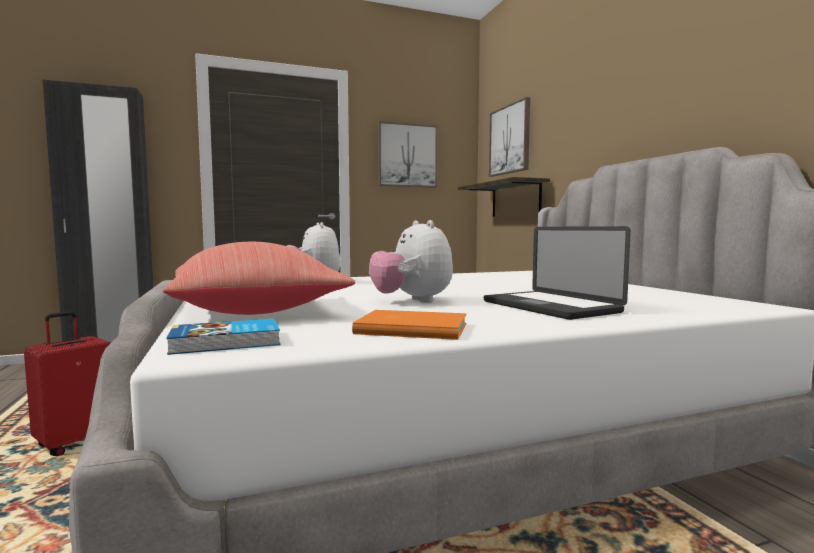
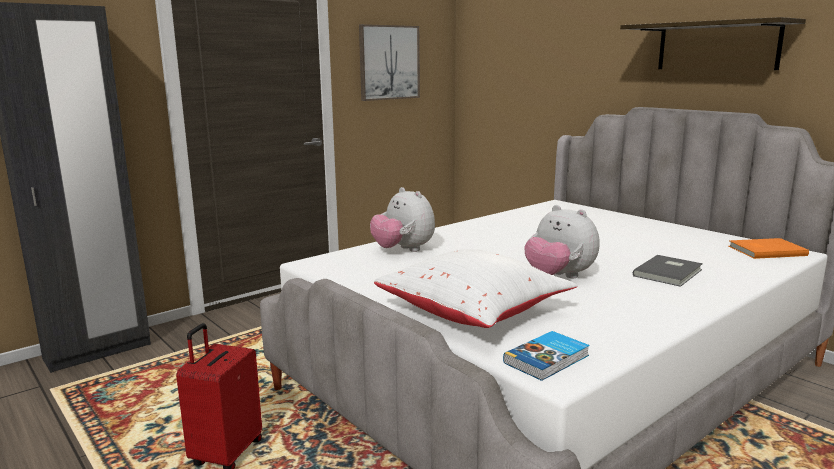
camera: 20 degrees left, 10 degrees up
(258, 312) = (474, 313): red pillow -> white pillow
(411, 328) = (630, 319): orange book -> orange book (765, 250)
(510, 139) = (506, 50): picture -> none
(515, 199) = (514, 116): shelf -> shelf (717, 46)
(549, 307) = (670, 273): laptop -> grey book

